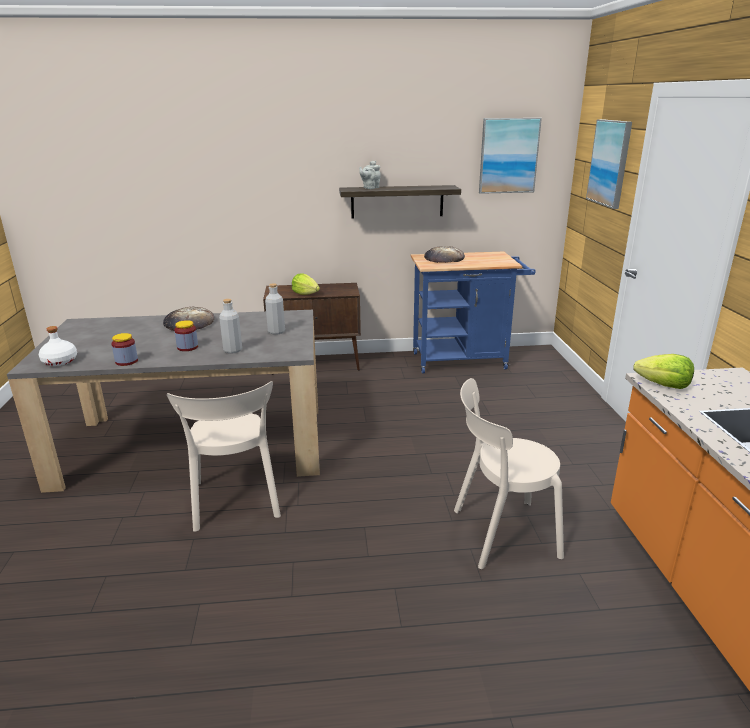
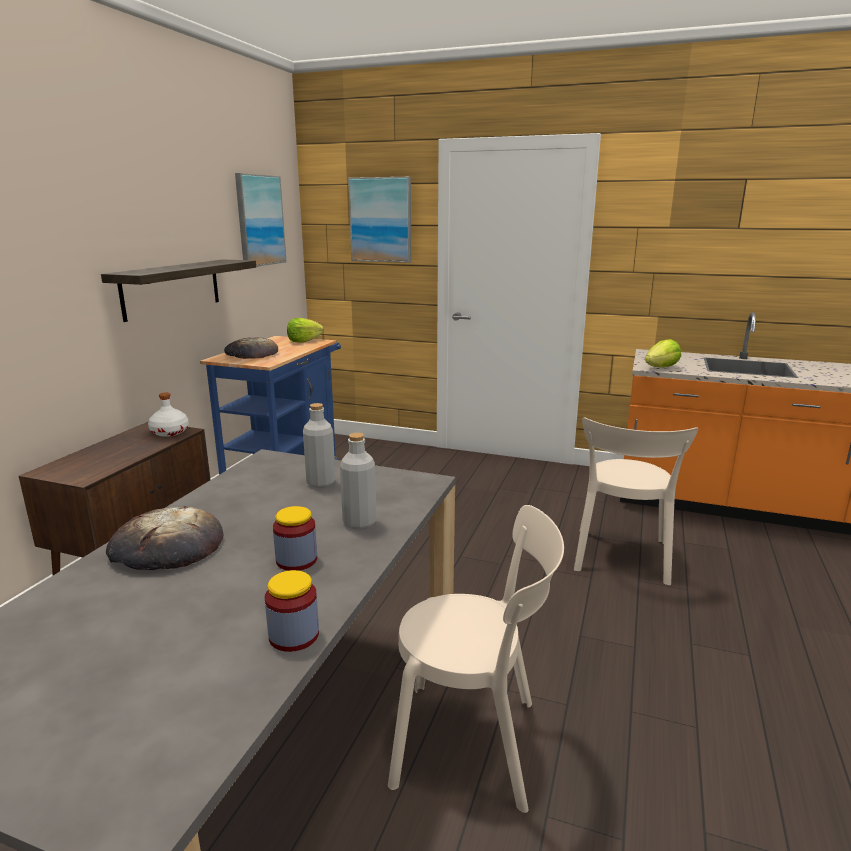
camera: 65 degrees left, 5 degrees down
(59, 361) = (172, 751): white bottle -> white bottle (170, 432)
(305, 294) = (128, 456): lettuce -> lettuce (304, 341)
(370, 188) = (152, 269): grey teapot -> none

